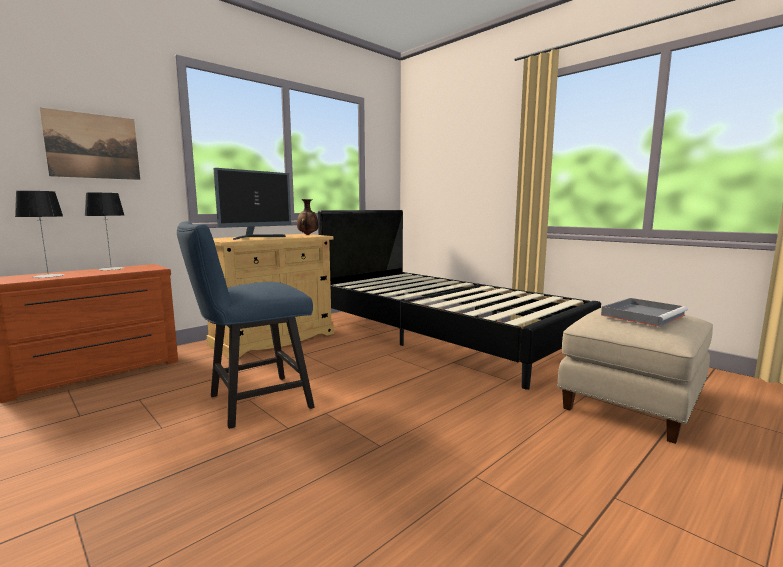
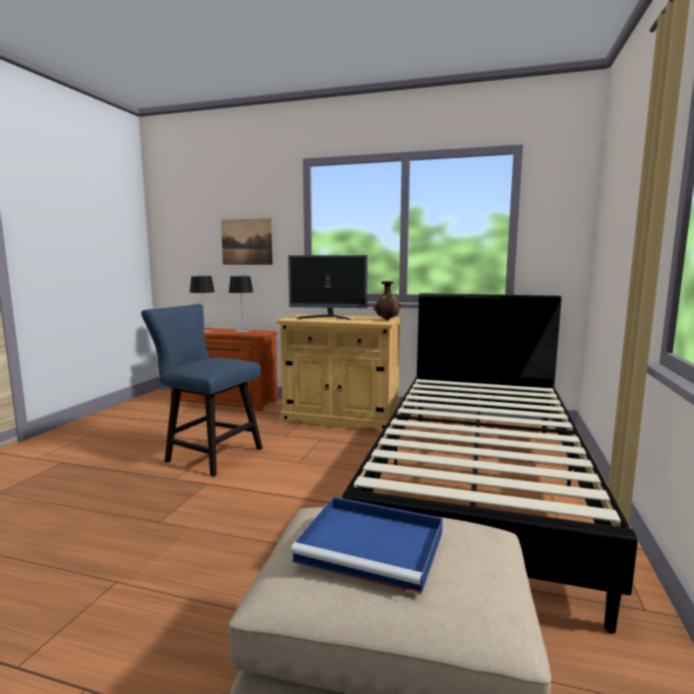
camera: 60 degrees right, 0 degrees up
(643, 315) = (374, 546): grey tray -> blue tray

